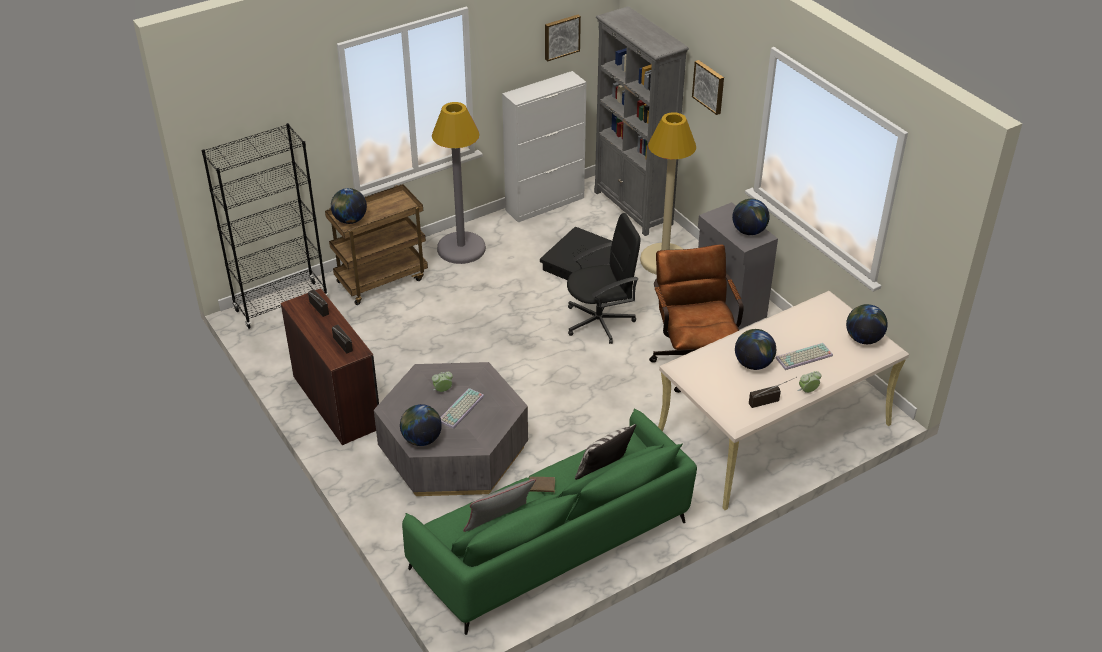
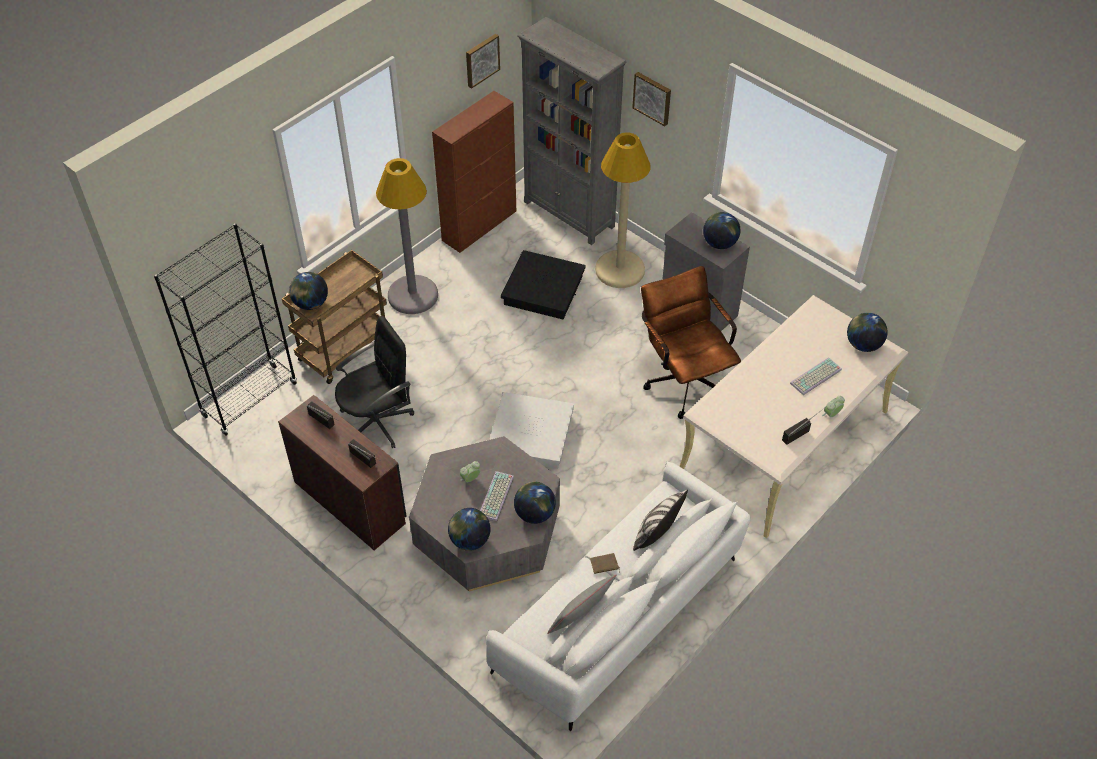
camera: 15 degrees left, 10 degrees up
(525, 380) = (530, 435): none -> white storage box
(545, 204) = (480, 225): white cabinet -> brown cabinet
(555, 544) = (621, 613): green sofa -> white sofa
(600, 321) = (581, 353): black office chair -> black office chair (377, 421)
(753, 364) = (771, 394): globe -> globe (534, 513)

